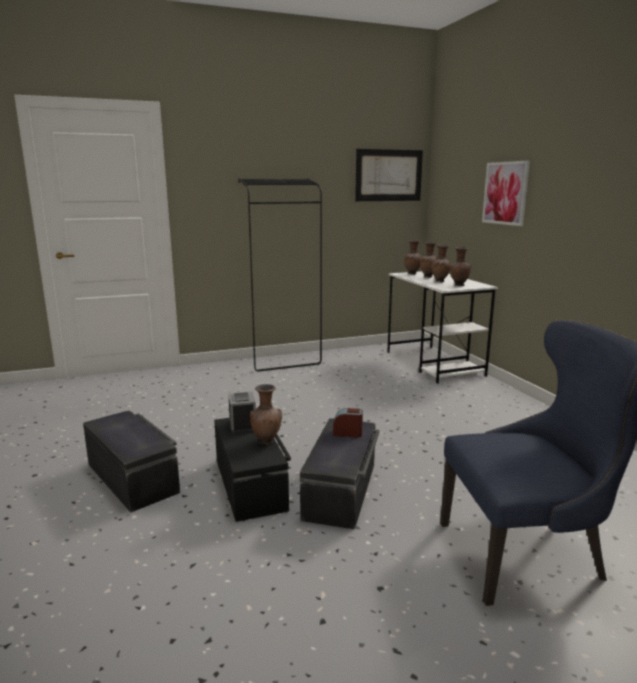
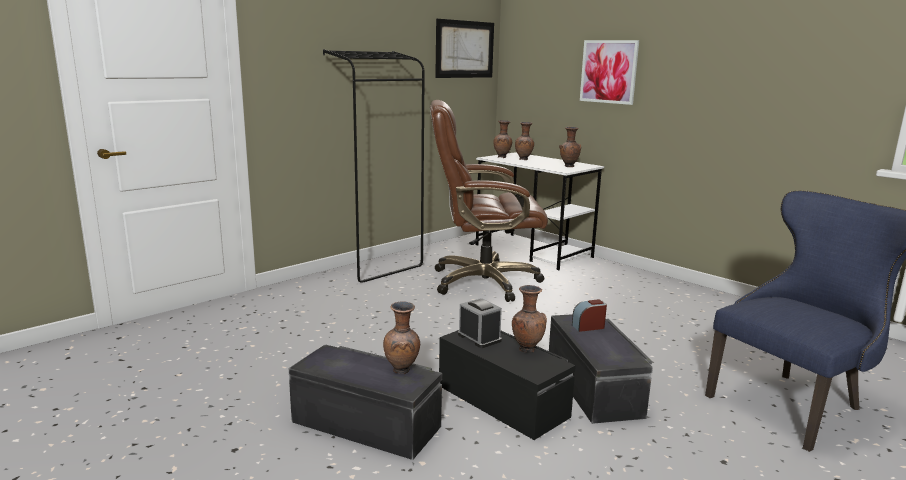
camera: 25 degrees left, 0 degrees up
(357, 384) = (484, 281): none -> brown office chair
(440, 281) = (544, 164): brown vase -> brown vase (402, 371)

